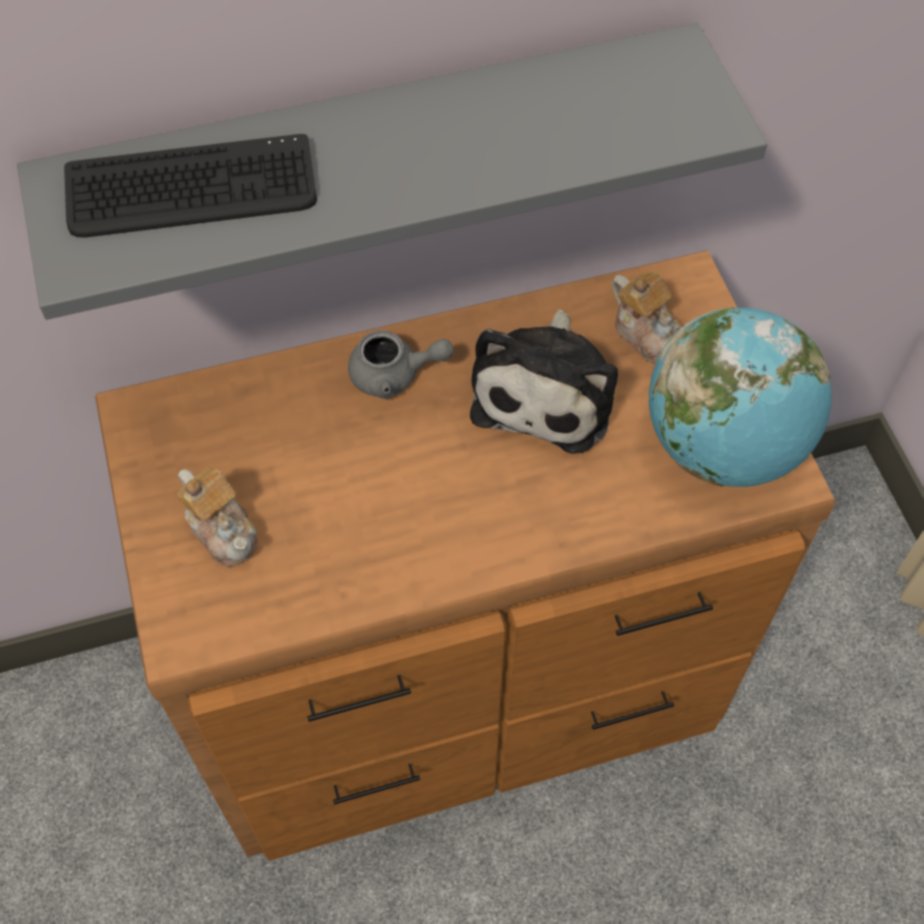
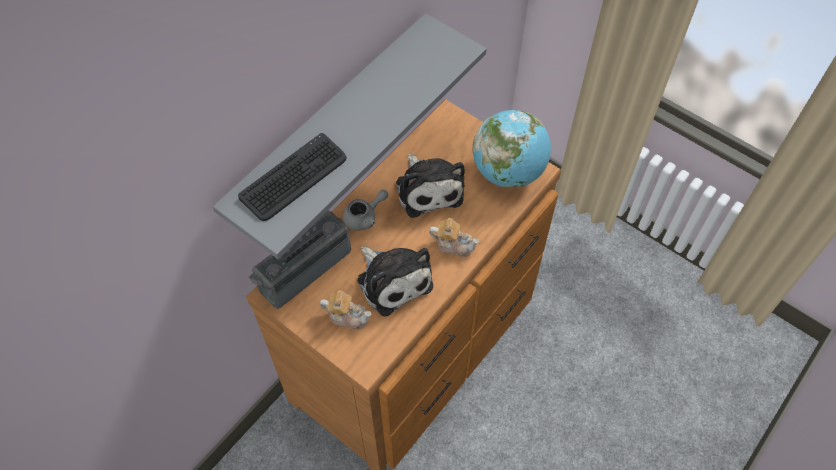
camera: 35 degrees left, 0 degrees up
(220, 400) = (302, 267): none -> radio
(352, 515) = (393, 280): none -> plush toy
(647, 334) = (448, 145): teapot -> teapot (453, 244)

